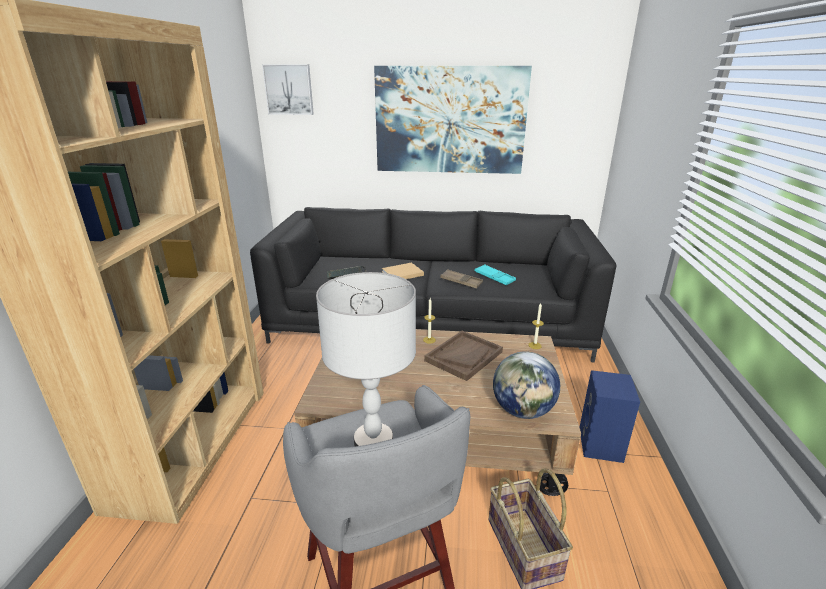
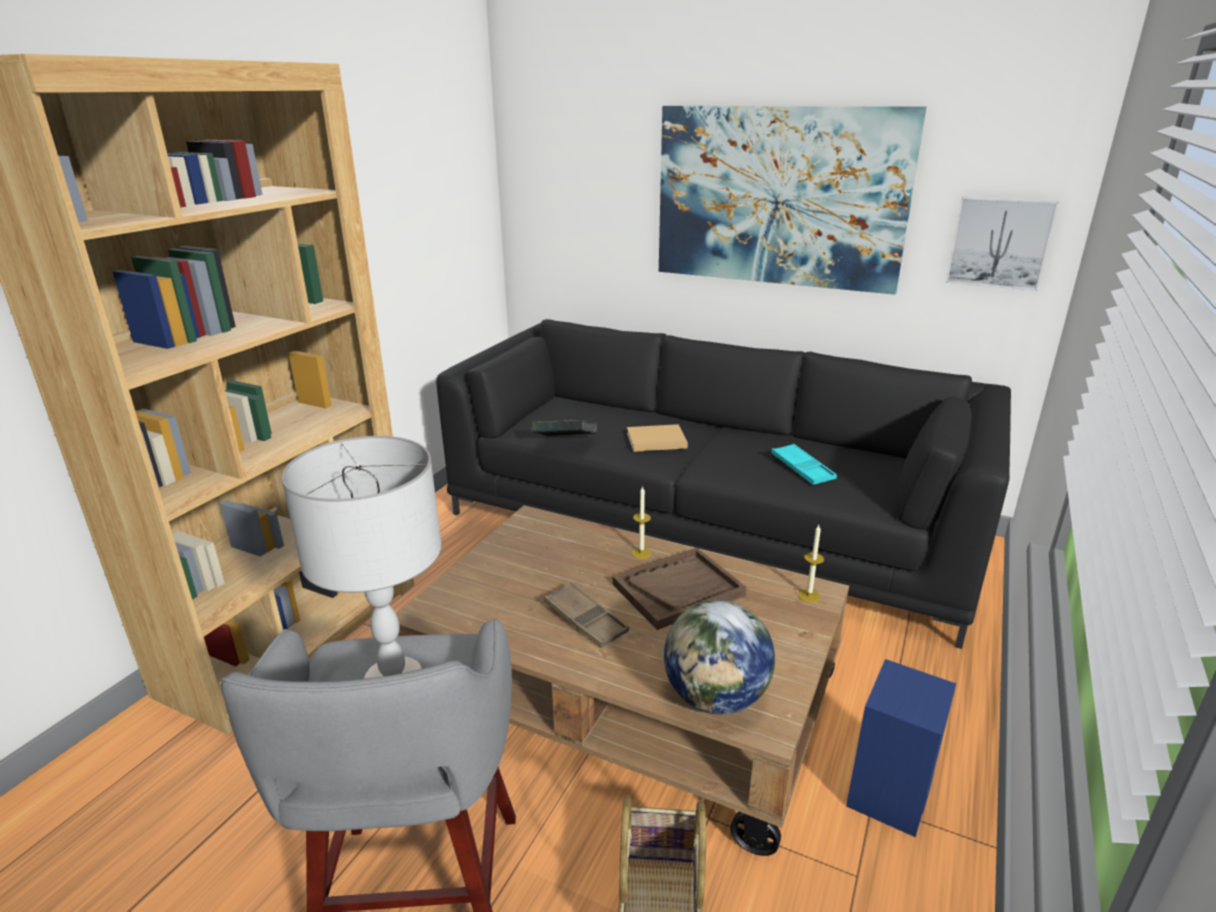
camera: 20 degrees right, 0 degrees up
(289, 89) = (541, 141): picture -> picture (999, 242)
(461, 282) = (741, 468): brown tray -> brown tray (585, 620)

